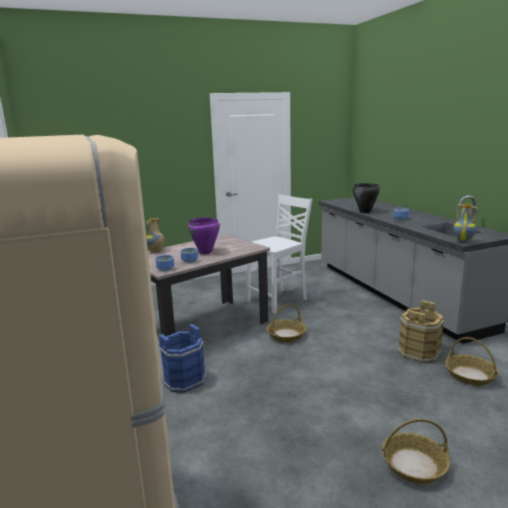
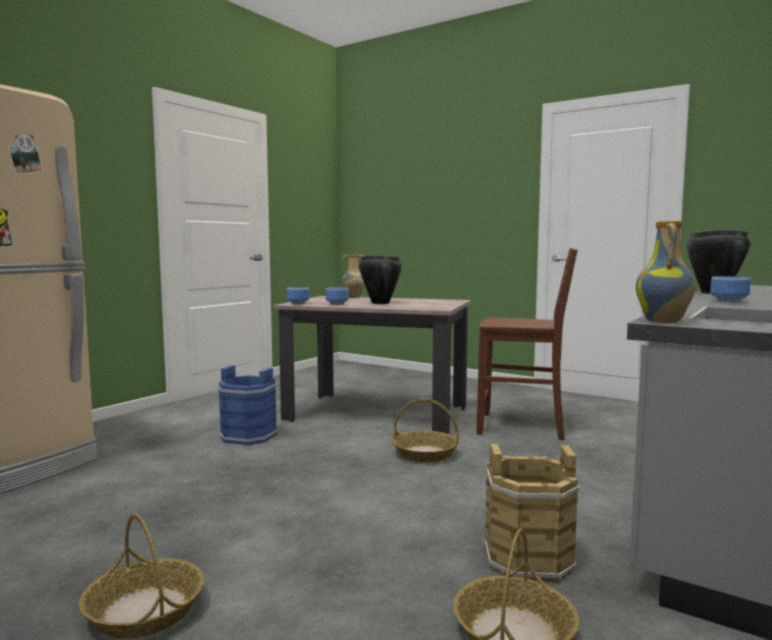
camera: 55 degrees right, 10 degrees down
(205, 252) = (380, 303): purple cooking pot -> black cooking pot
(278, 300) = (523, 427): white chair -> brown chair

